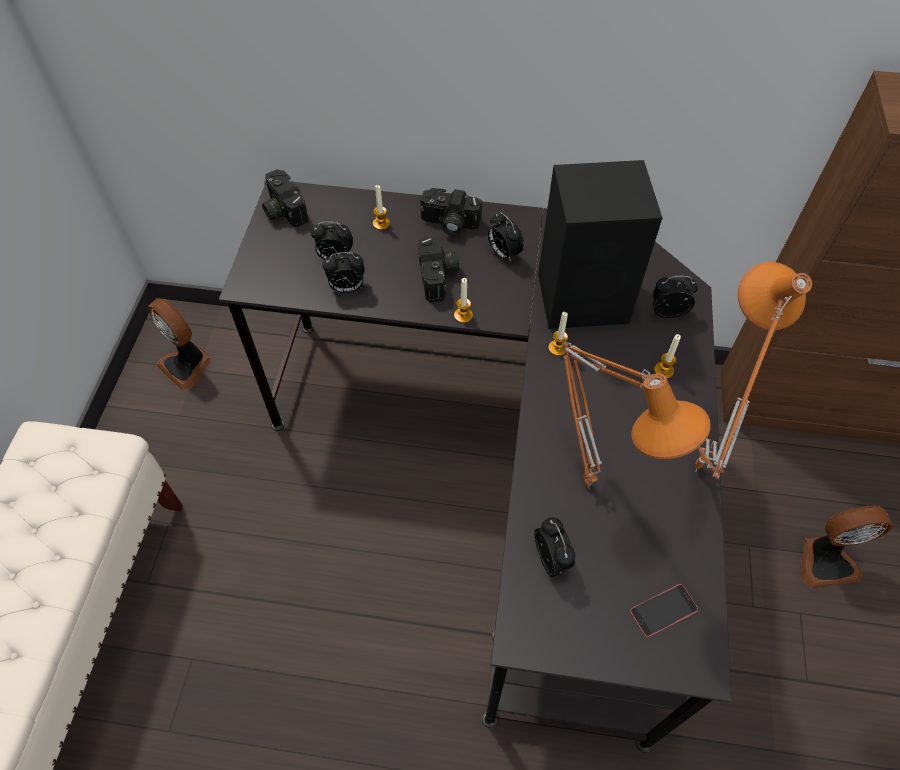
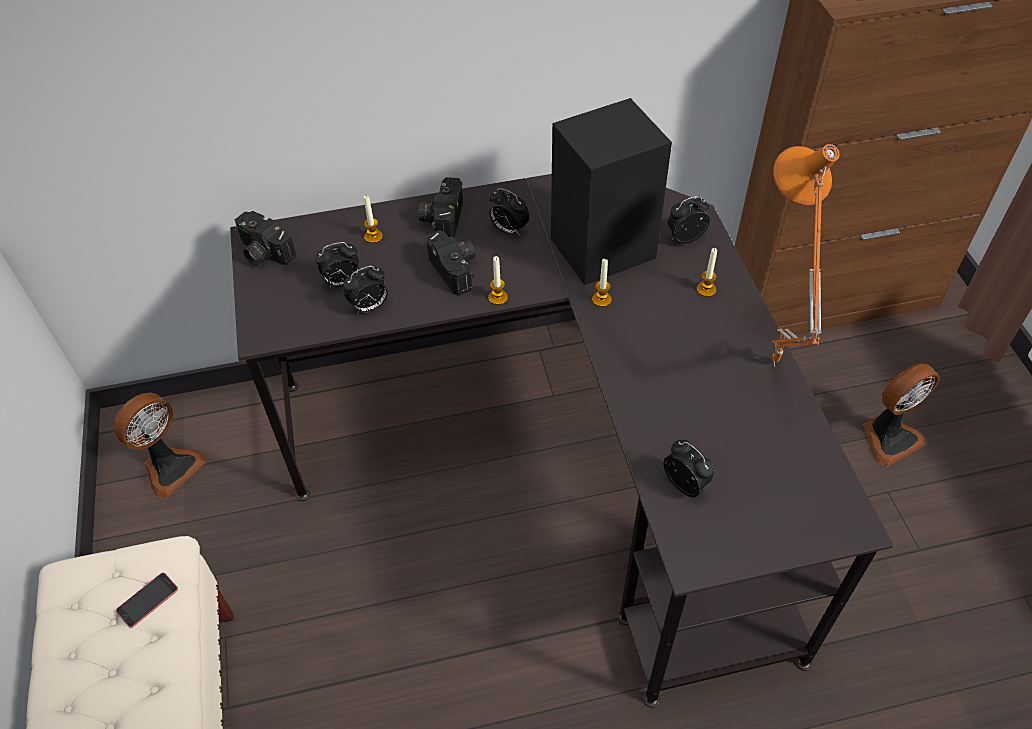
camera: 20 degrees left, 5 degrees down
(187, 365) = (170, 467): fan -> fan turned 75 degrees counterclockwise
(449, 224) = (442, 218): camera -> camera turned 105 degrees clockwise
(591, 483) = (689, 408): orange table lamp -> none
(663, 610) = (803, 492): phone -> phone (147, 600)

